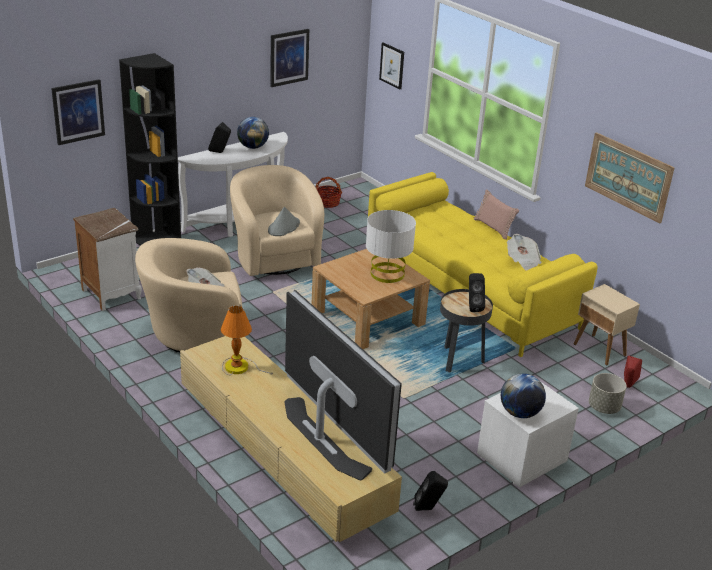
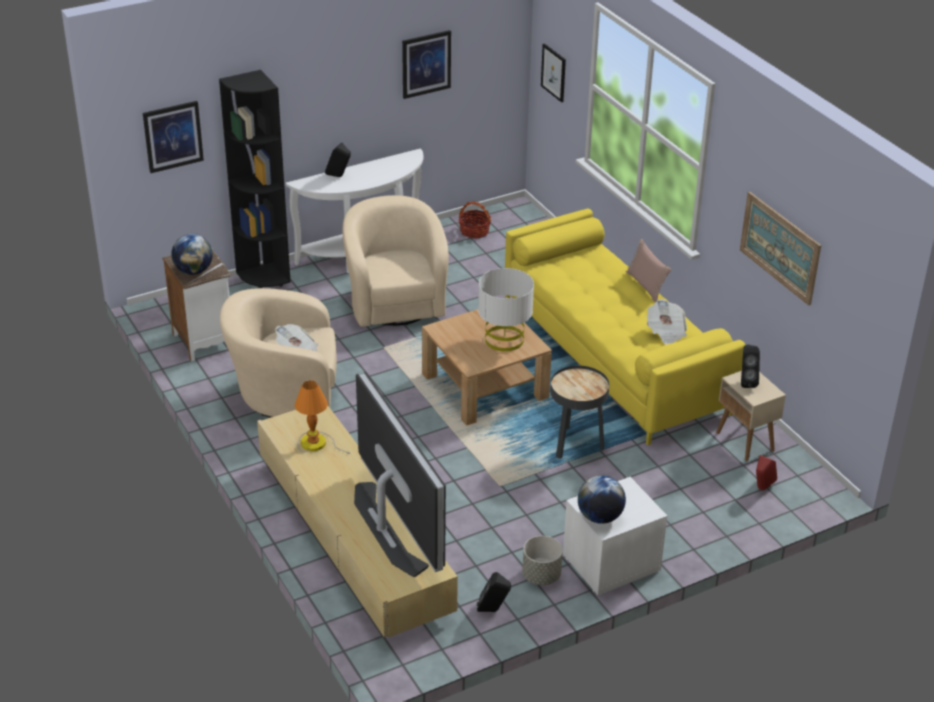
camera: 10 degrees right, 5 degrees up
(253, 147) = (378, 170): globe -> globe (193, 271)
(283, 227) = (401, 273): grey hat -> none
(472, 307) = (586, 389): black speaker -> black speaker (746, 381)
(604, 407) = (724, 512): grey planter -> grey planter (541, 576)

